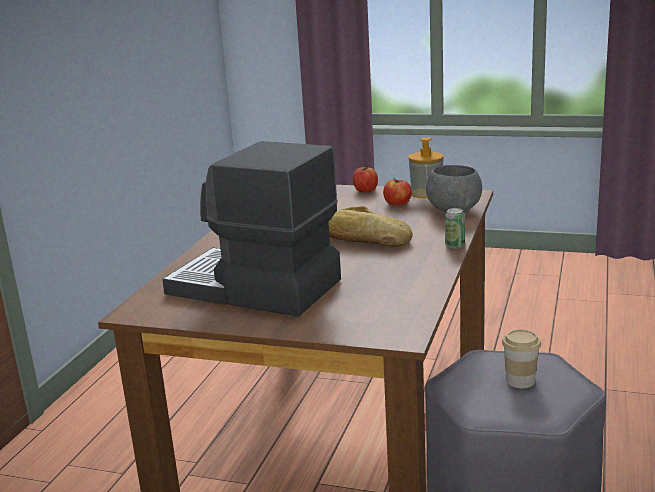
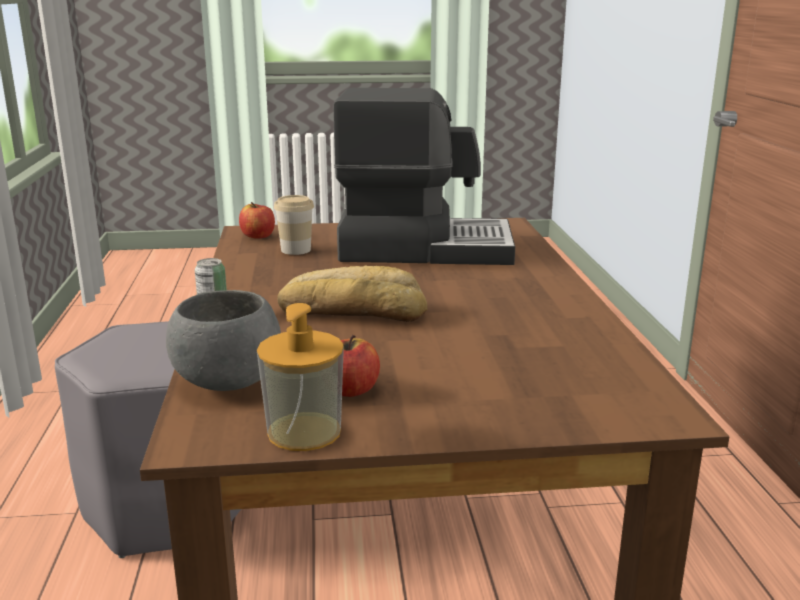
camera: 155 degrees right, 0 degrees up
(365, 190) = (456, 426): apple -> apple (258, 236)
(520, 381) = (142, 351): cup -> cup (296, 250)

